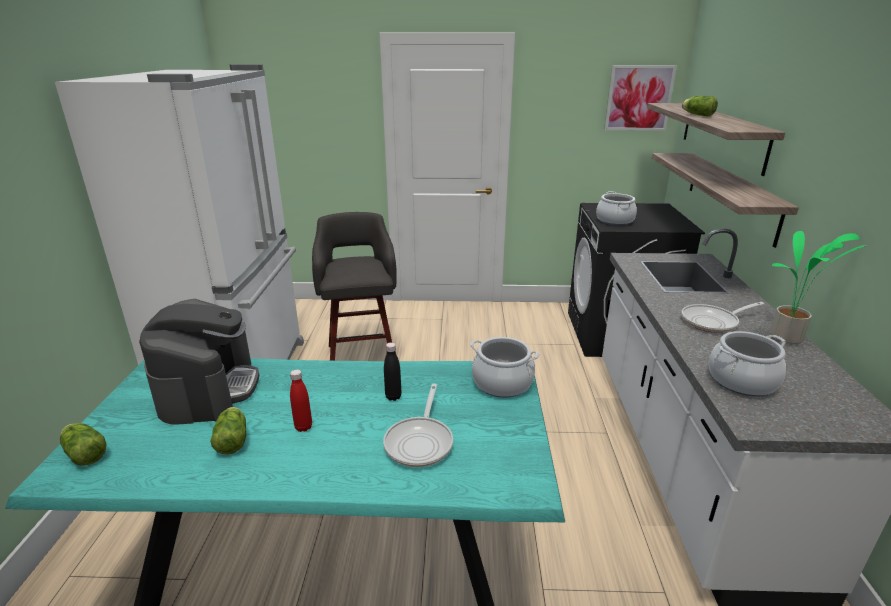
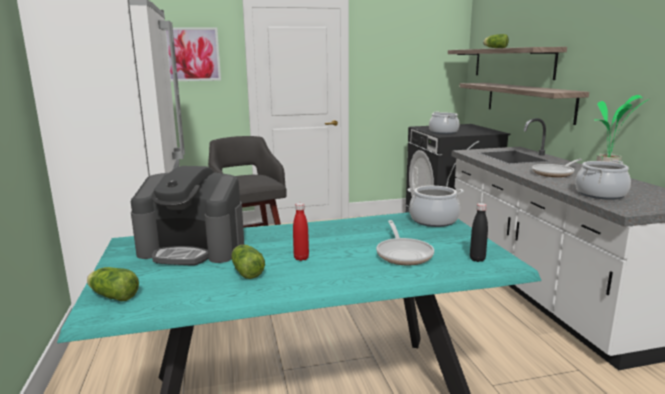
camera: 15 degrees left, 10 degrees down
(208, 388) = (193, 248): coffee machine -> coffee machine turned 120 degrees clockwise
(393, 397) = (358, 235): black bottle -> black bottle (477, 259)
(639, 98) = (439, 48): picture -> picture (192, 54)

